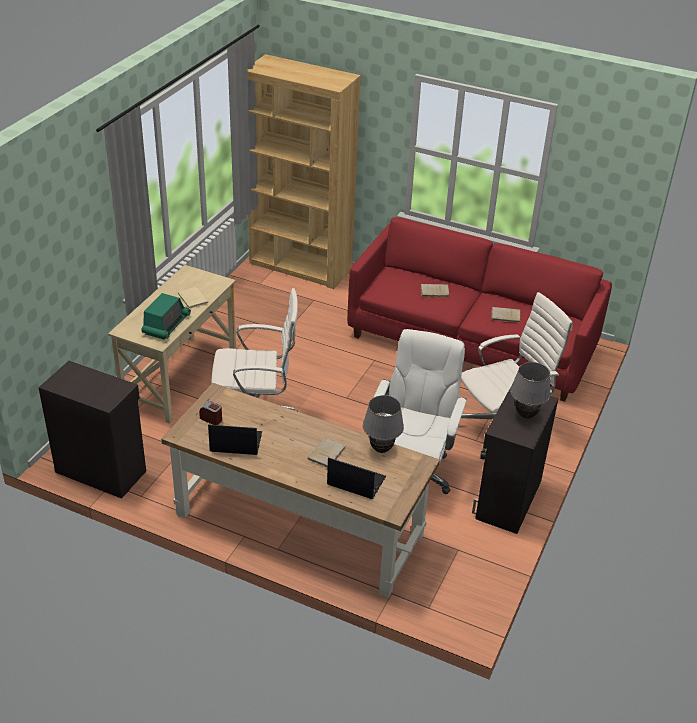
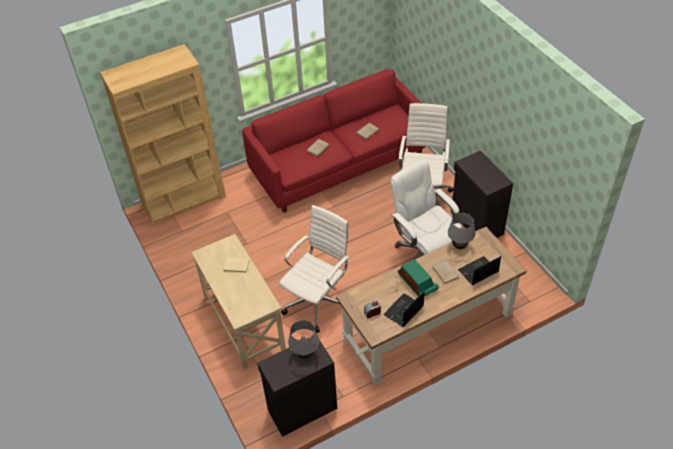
camera: 50 degrees left, 10 degrees up
(166, 325) = (254, 293): radio -> radio (417, 282)
(525, 415) = (484, 171): grey table lamp -> grey table lamp (305, 354)

